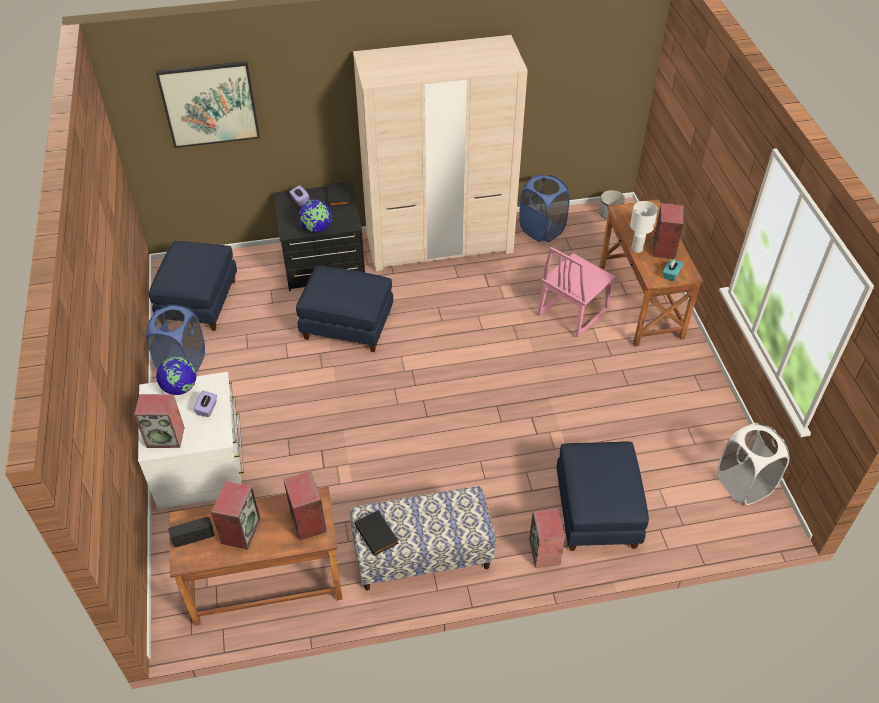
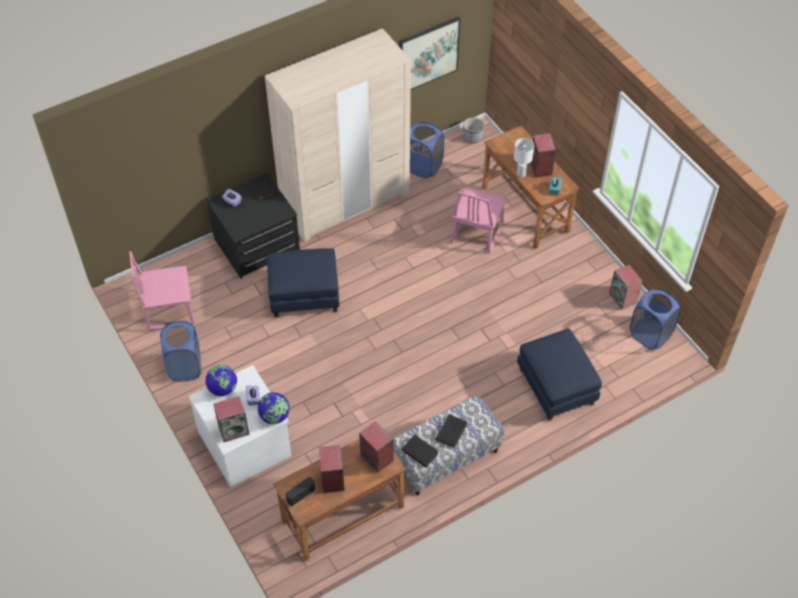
camera: 20 degrees left, 5 degrees up
(198, 302) = (169, 310): blue ottoman -> pink chair
(209, 104) = (153, 147): picture -> picture (428, 54)
(316, 228) = (259, 223): globe -> globe (275, 416)
(427, 523) = (452, 432): none -> black book
(545, 552) = (531, 427): speaker -> speaker (623, 298)
(743, 484) = (650, 334): white laundry basket -> blue laundry basket

